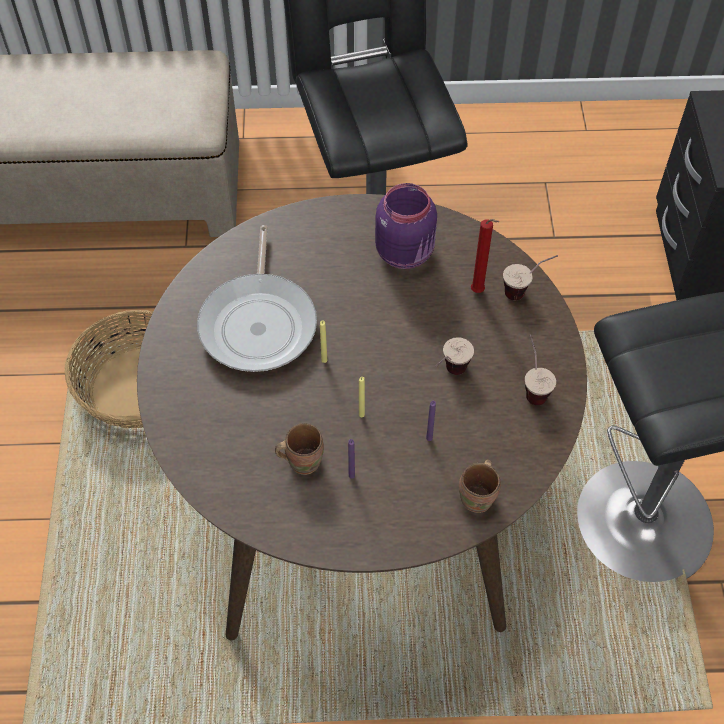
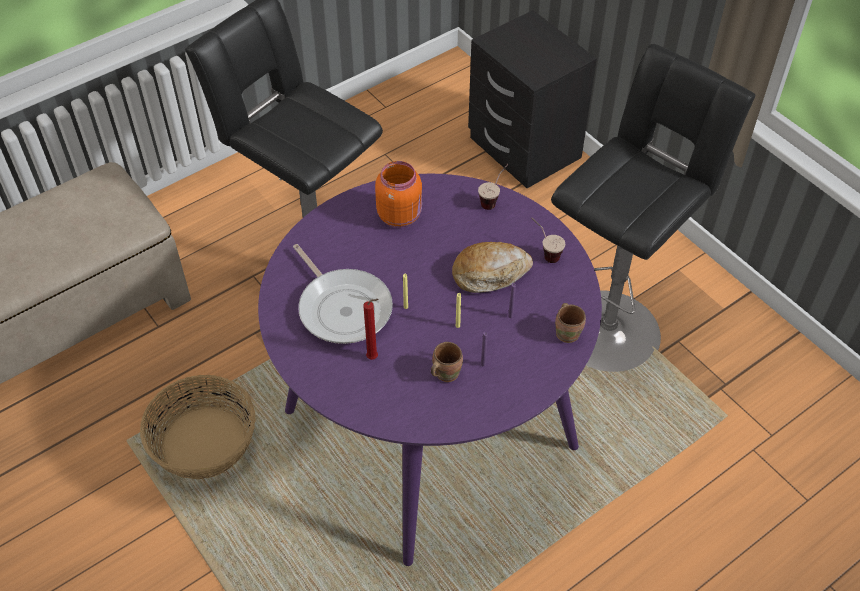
camera: 35 degrees left, 5 degrees down
(362, 508) = (430, 428): brown dining table -> purple dining table
(406, 252) = (400, 215): purple jar -> orange jar
(449, 375) = (490, 273): cup -> bread
(479, 292) = (466, 215): red candle -> red candle (374, 357)

